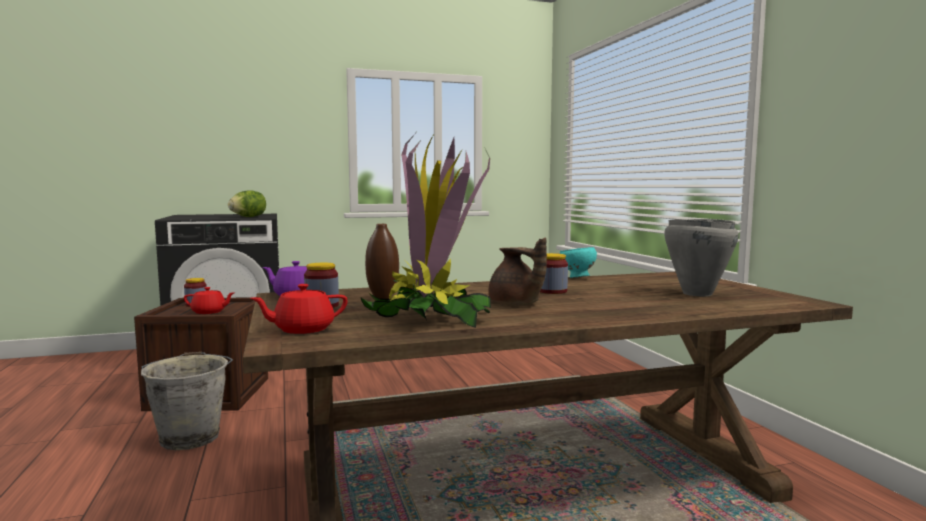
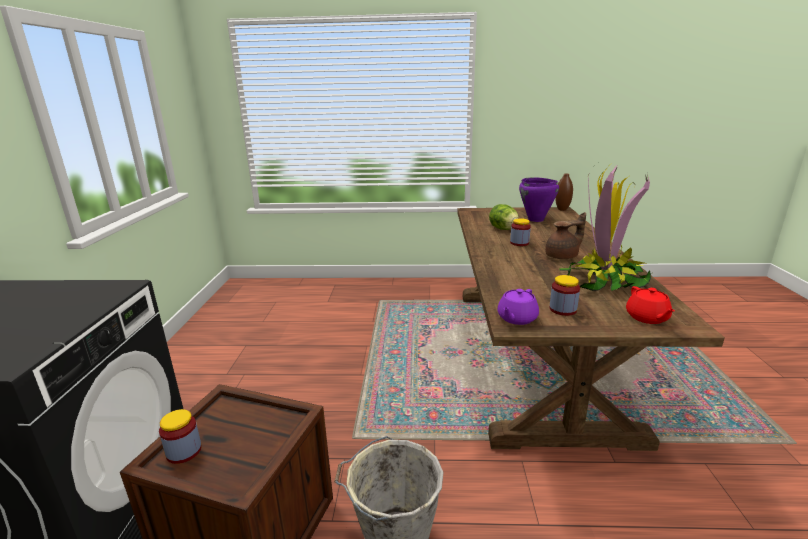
camera: 70 degrees left, 15 degrees up
(209, 312) = (257, 433): red teapot -> none
(248, 217) = (85, 297): lettuce -> lettuce (503, 229)
(382, 297) = (532, 288): brown vase -> brown vase (562, 209)
(576, 278) = (473, 231): turquoise bowl -> none
(696, 293) = (535, 220): grey cooking pot -> purple cooking pot

